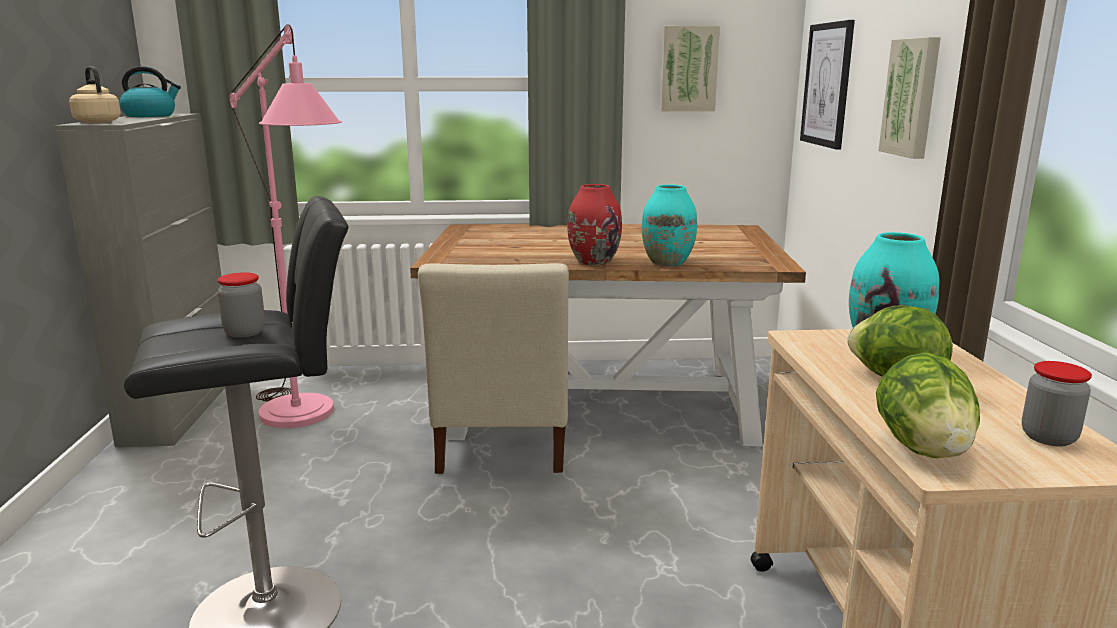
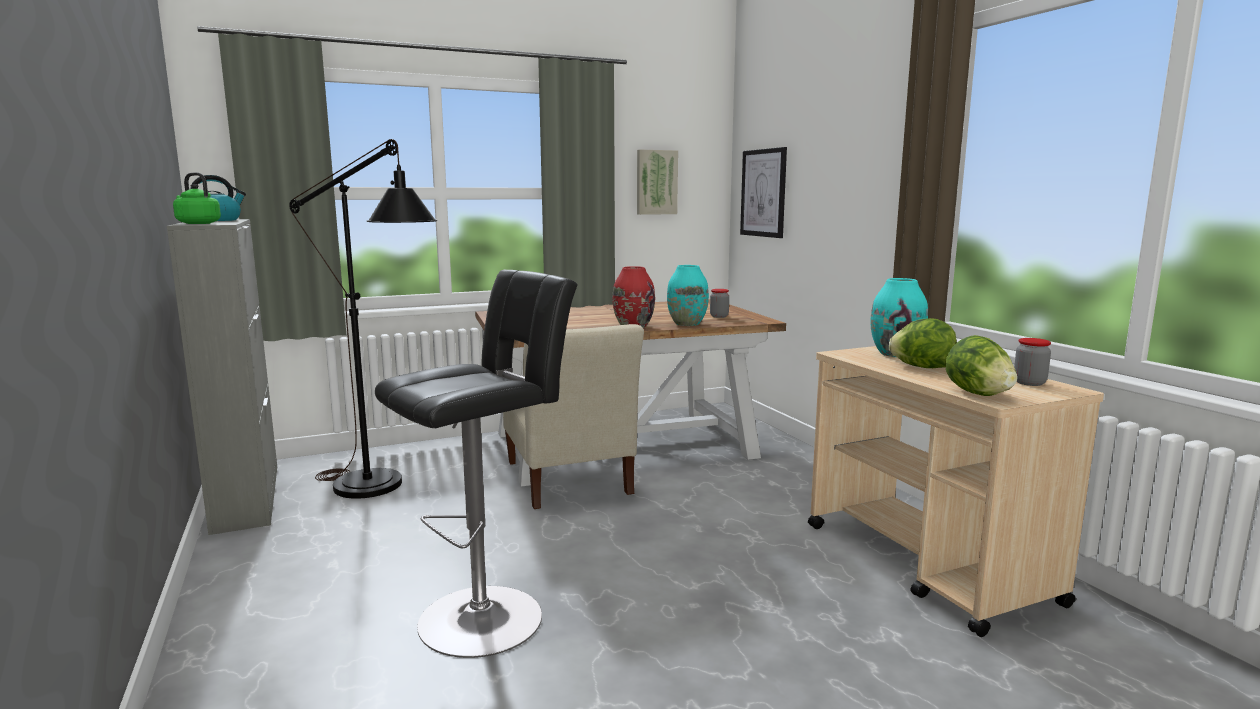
camera: 20 degrees left, 5 degrees down
(97, 122) = (197, 223): beige kettle -> green kettle
(245, 332) = (476, 377): jar -> jar (719, 316)
(305, 419) = (381, 489): pink floor lamp -> black floor lamp
(912, 97) = (849, 198): picture -> none

